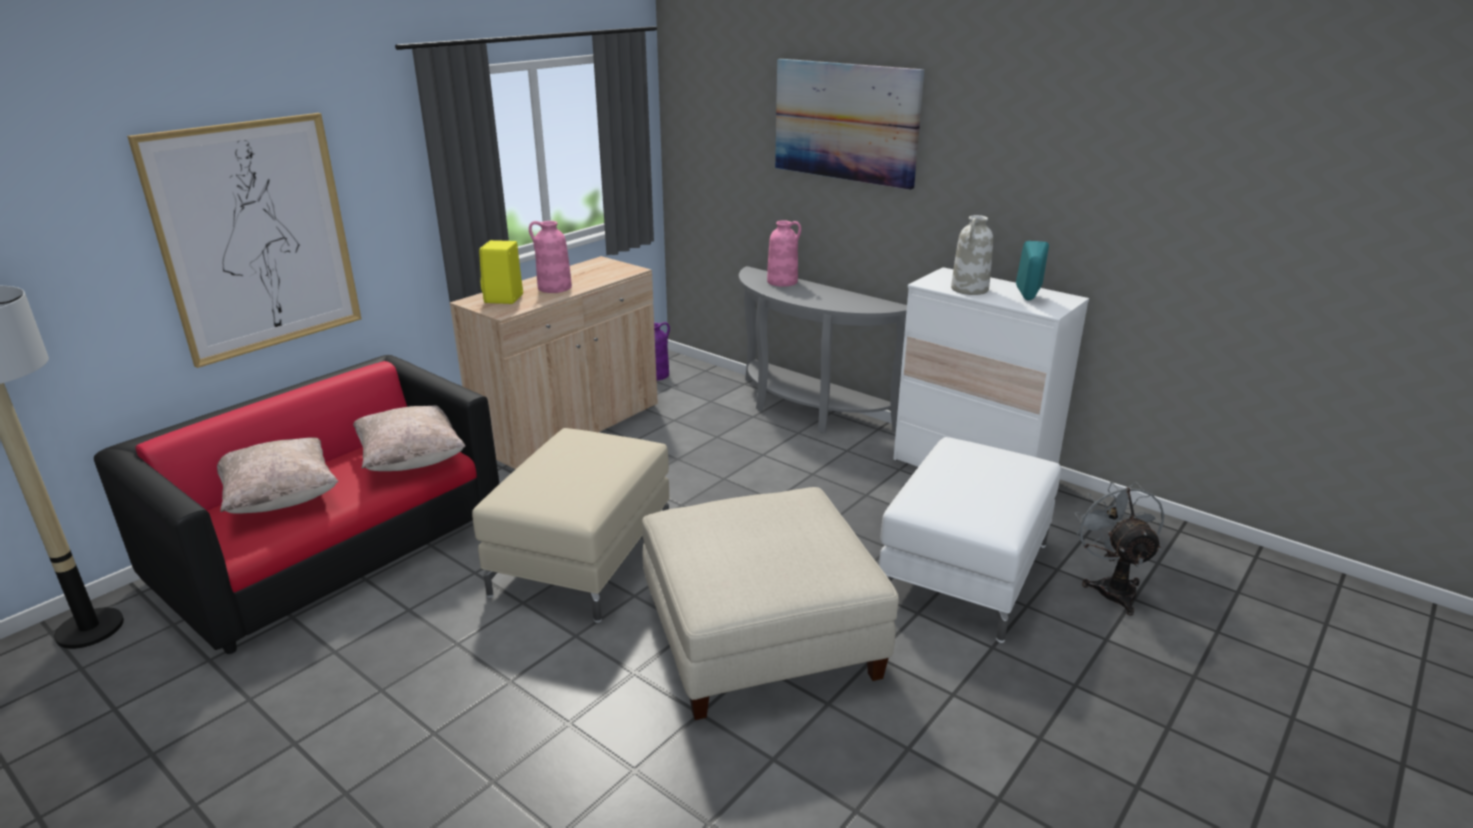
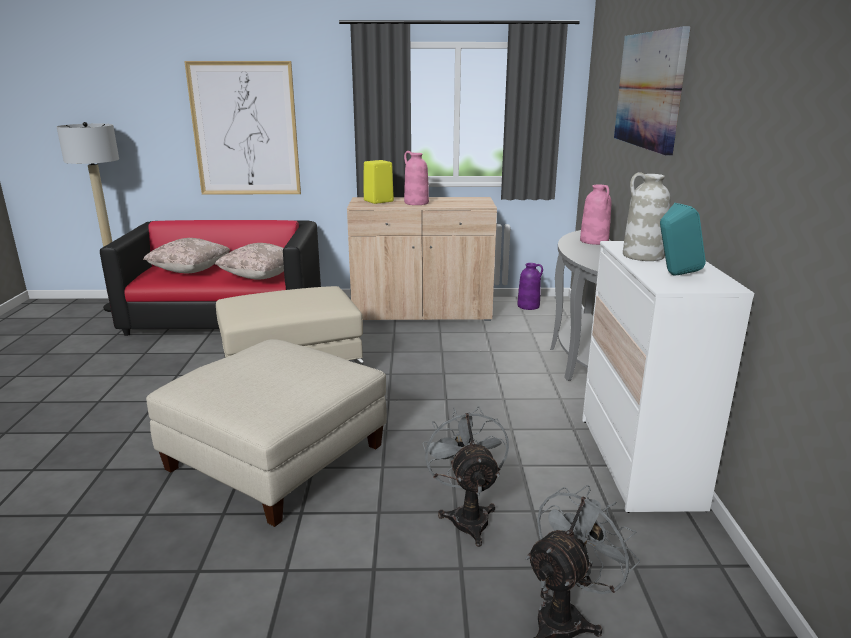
camera: 50 degrees right, 5 degrees down
(966, 573) = (467, 516): white ottoman -> grey fan

